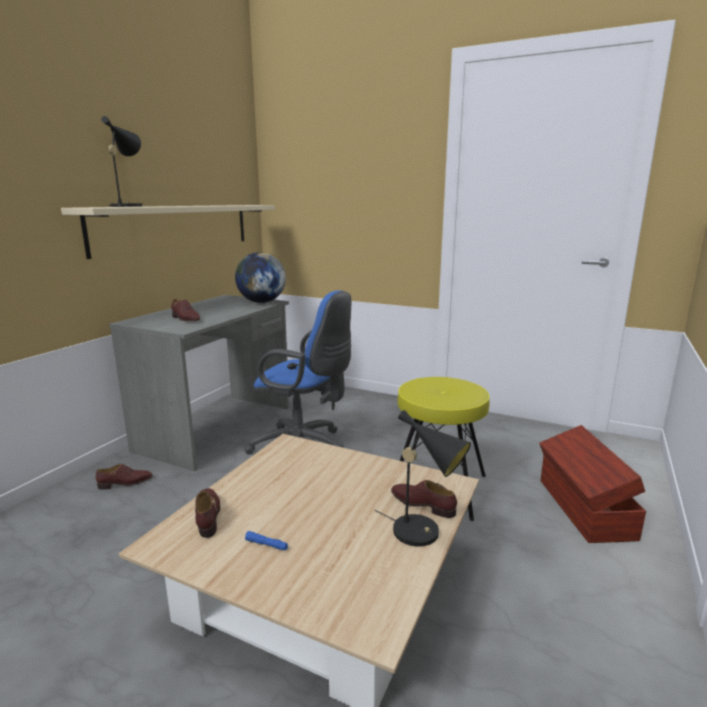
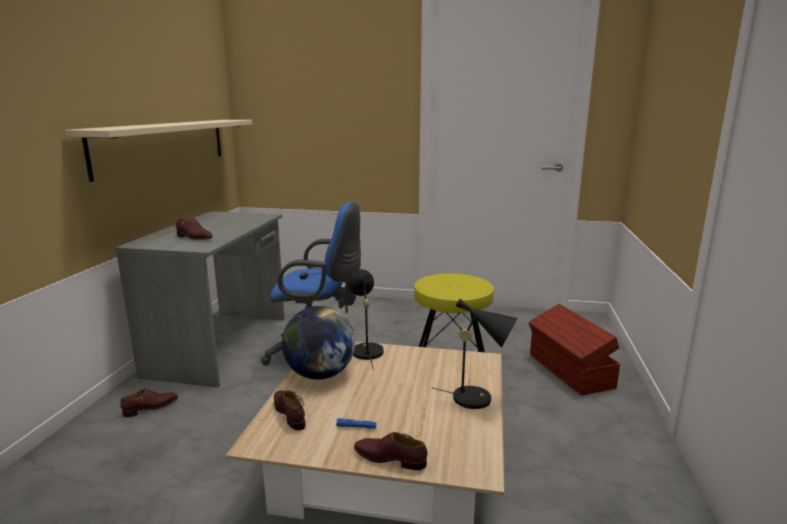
camera: 15 degrees left, 0 degrees up
(128, 206) = (127, 126): black table lamp -> black table lamp (365, 350)
(261, 302) = (256, 216): globe -> globe (320, 374)
(422, 504) = (467, 378): brown shoe -> brown shoe (390, 458)

